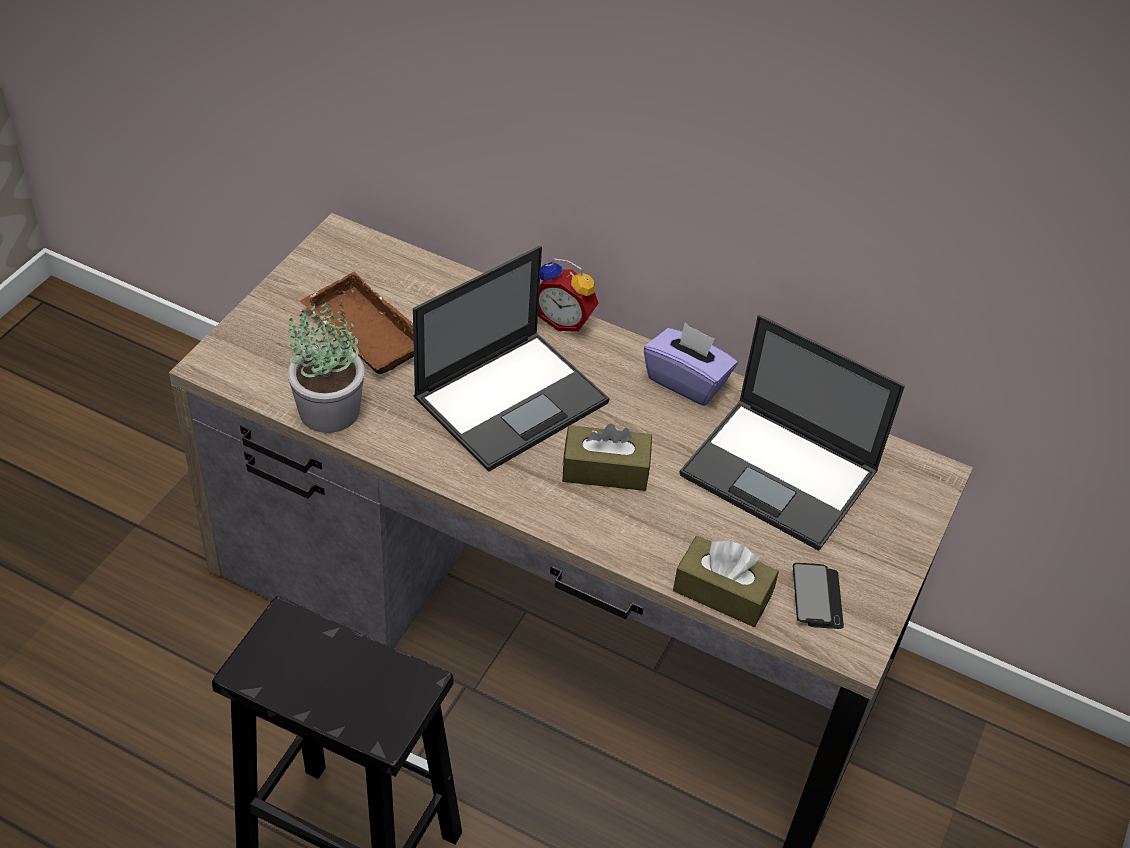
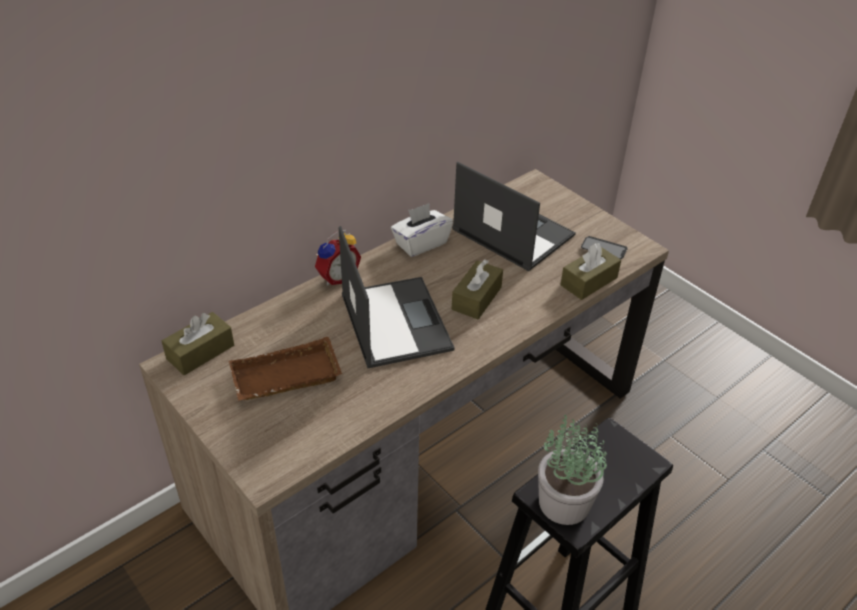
camera: 65 degrees left, 5 degrees down
(329, 409) = (353, 417): potted plant -> potted plant (563, 502)
(371, 251) = (200, 352): none -> brown tissue box
(686, 381) = (421, 243): purple tissue box -> white tissue box
(781, 474) = (511, 232): laptop -> laptop turned 105 degrees counterclockwise

